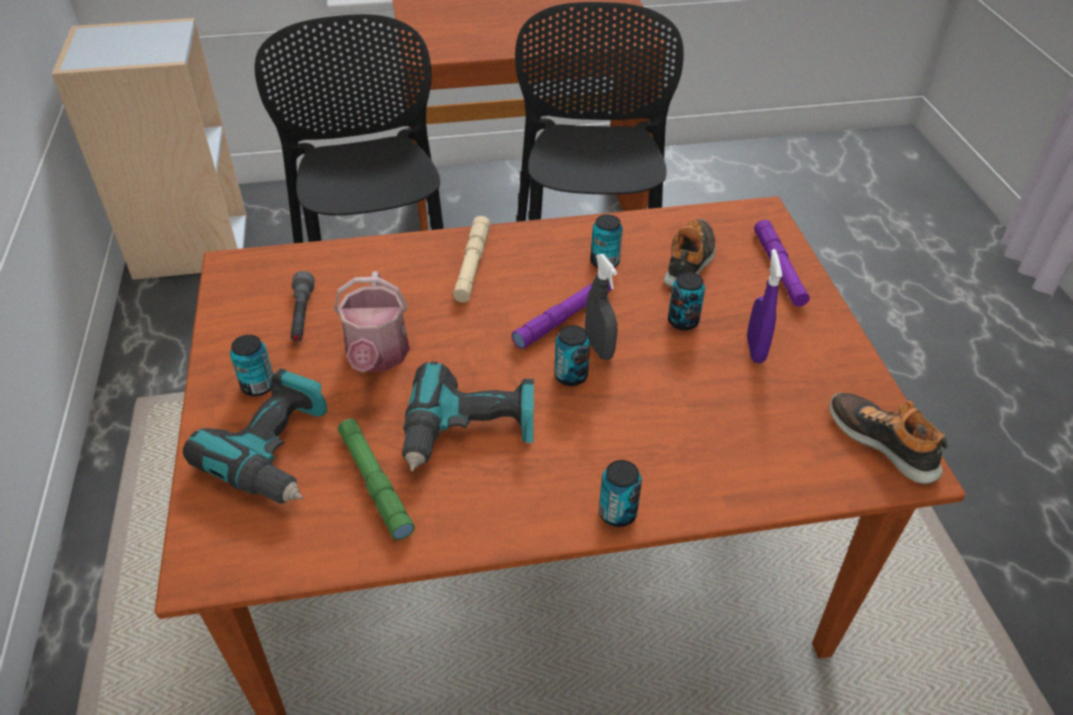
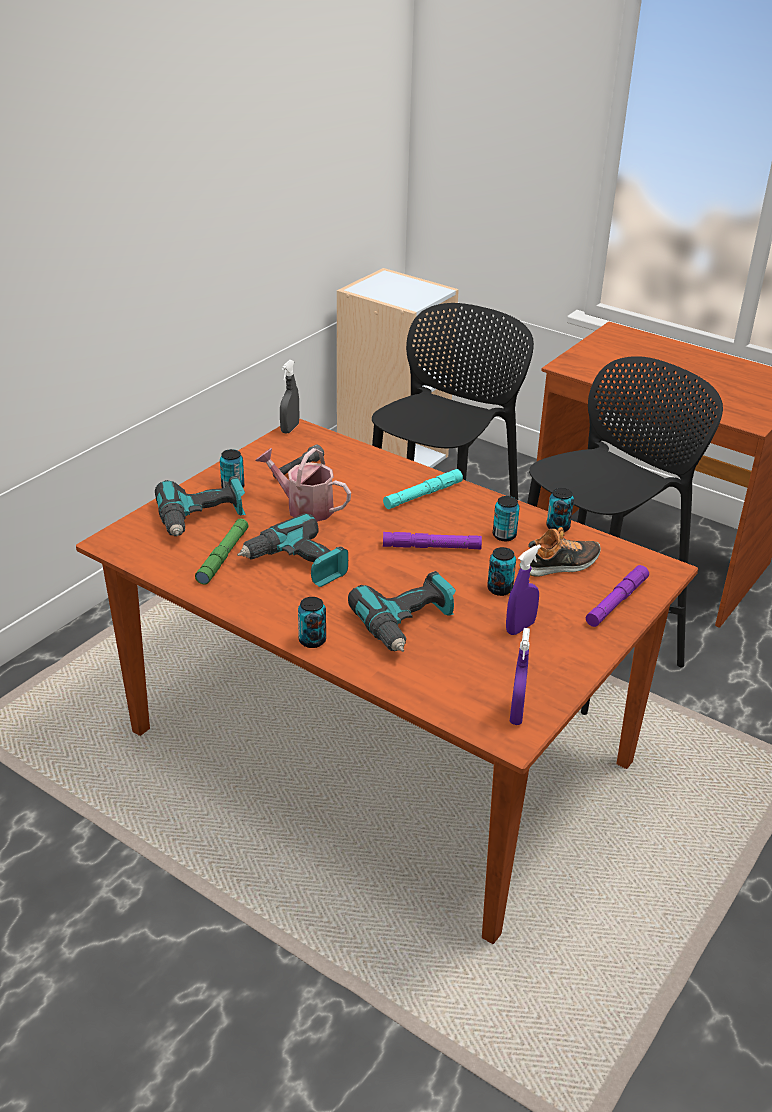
camera: 45 degrees right, 10 degrees down
(376, 357) = (304, 508): watering can -> watering can turned 75 degrees clockwise
(472, 264) = (423, 495): beige flashlight -> turquoise flashlight
(571, 376) = (389, 574): can -> can (558, 527)
(599, 348) = (427, 571): grey spray bottle -> grey spray bottle (290, 428)
(669, 420) = (408, 624): none -> power drill
(883, 442) = (516, 713): shoe -> purple spray bottle

